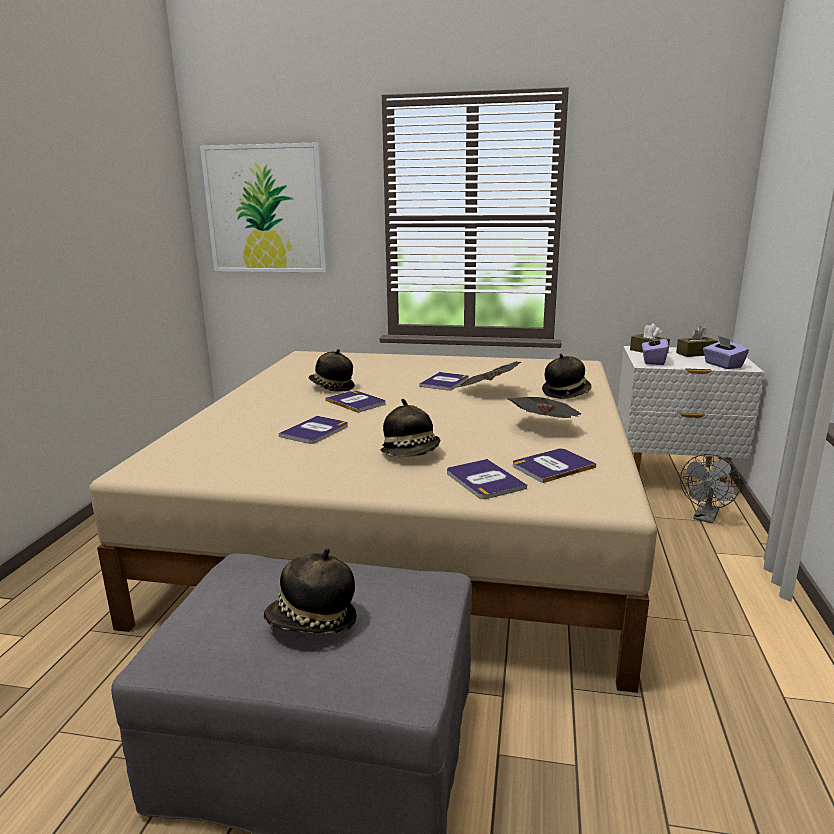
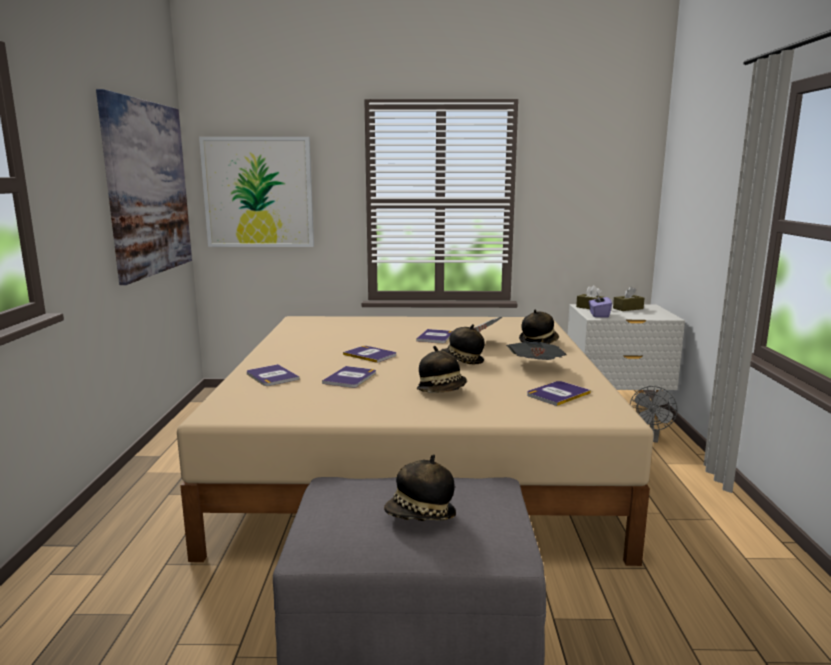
camera: 10 degrees left, 5 degrees down
(131, 205) = (148, 188): none -> picture
(331, 388) = (341, 344): hat -> hat (462, 361)
(484, 480) = (511, 406): book -> book (272, 376)
(722, 365) = (652, 316): purple tissue box -> none

